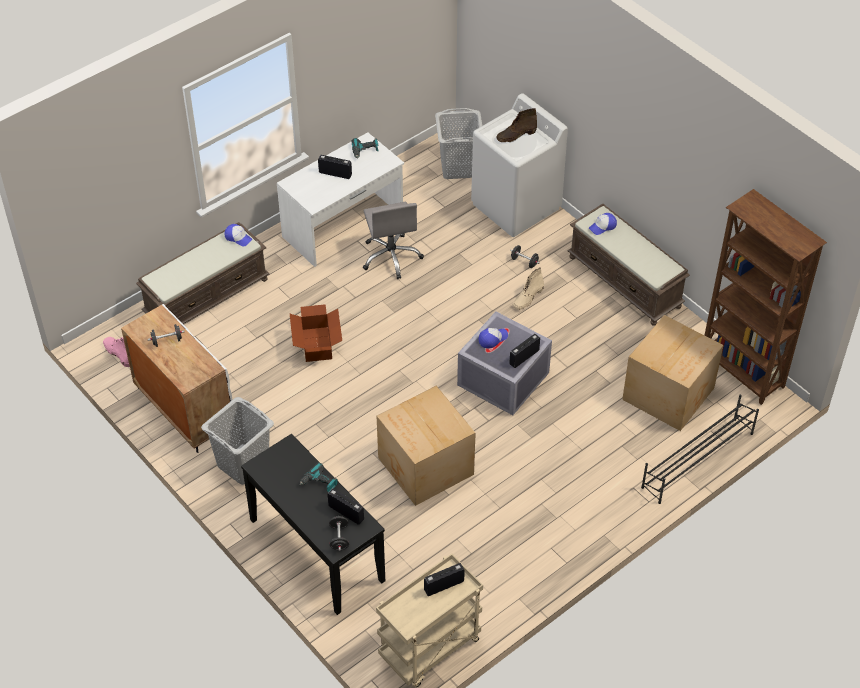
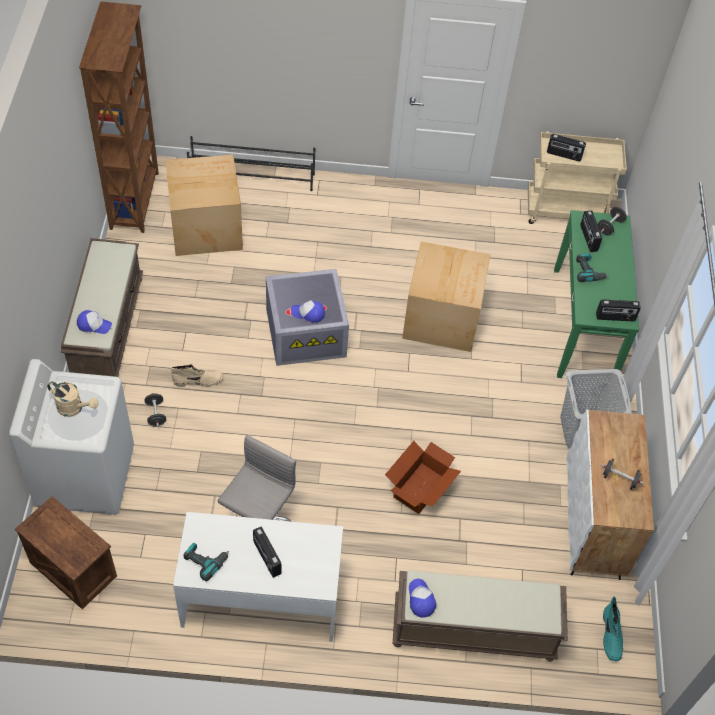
camera: 140 degrees left, 5 degrees up
(119, 353) = (611, 636): pink boot -> turquoise boot
(316, 550) = (584, 324): black console table -> green console table
(459, 167) = (72, 569): grey laundry basket -> crate
(516, 135) = (74, 408): brown boot -> beige watering can
(524, 357) = (304, 281): radio -> radio (615, 317)

